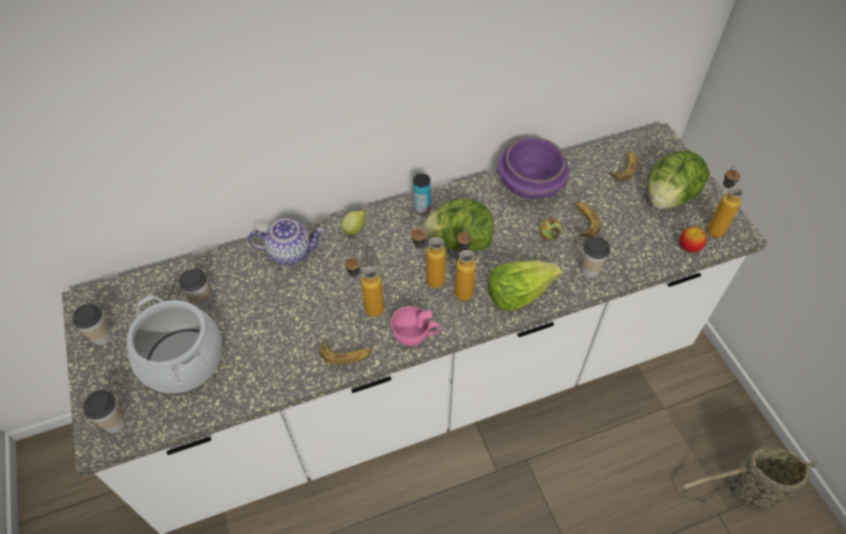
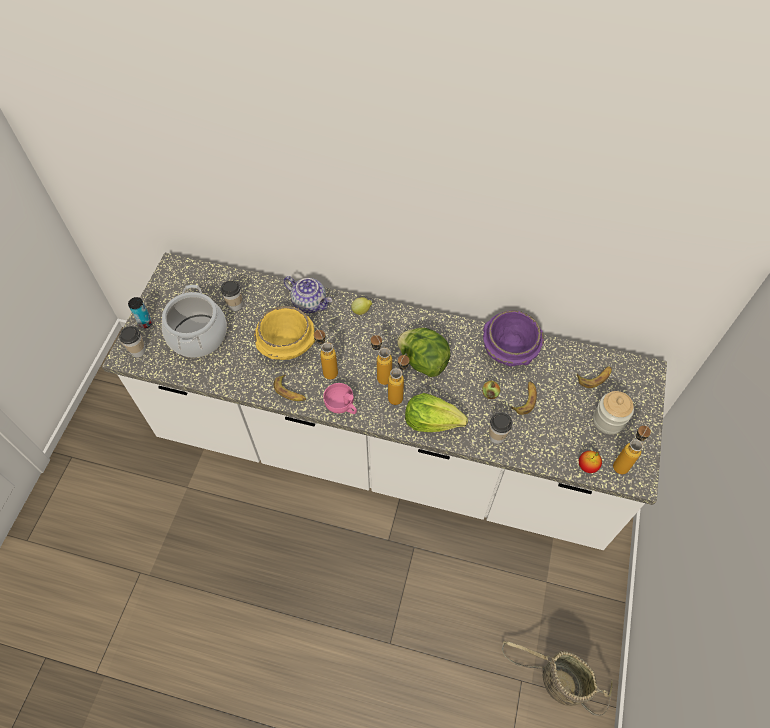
camera: 35 degrees right, 5 degrees up
(101, 336) = (166, 293): cup -> none
(301, 309) = (287, 346): none -> yellow bowl
(422, 209) = (418, 322): can -> can (145, 323)
(668, 198) = (608, 420): lettuce -> jar

